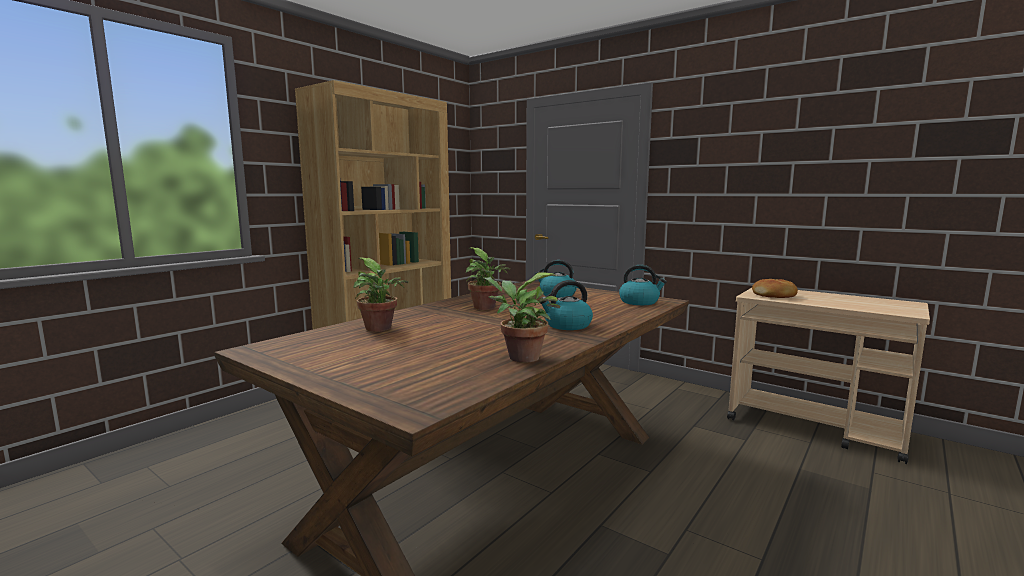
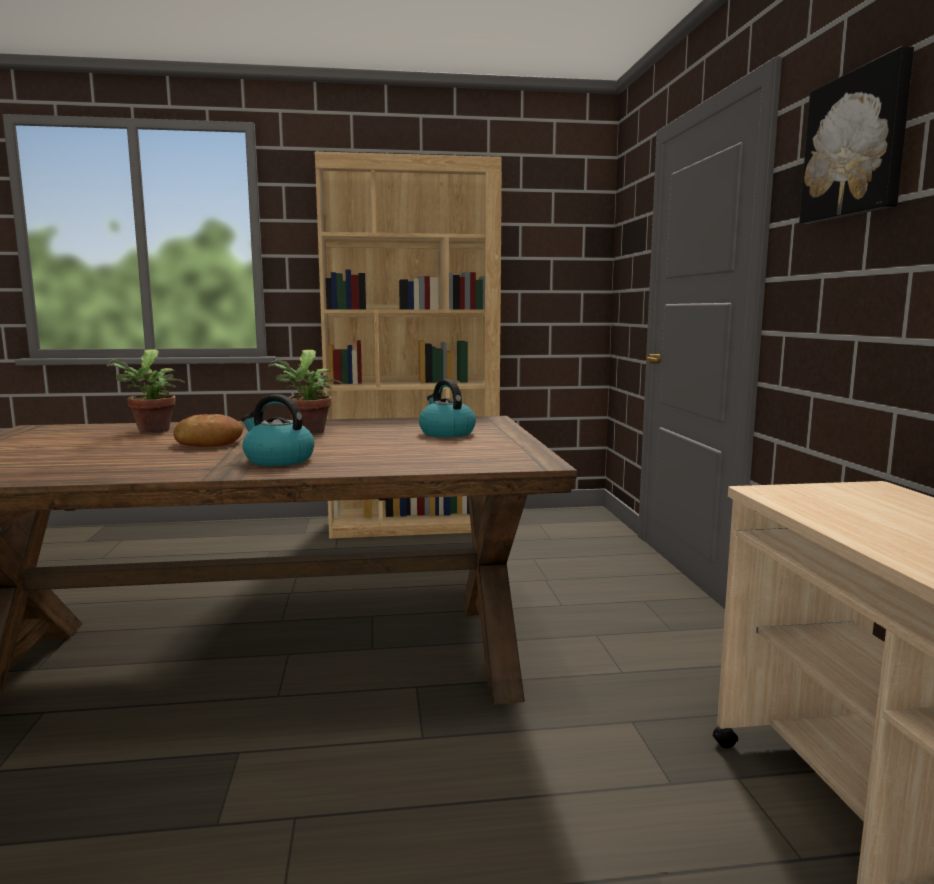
camera: 45 degrees right, 0 degrees up
(519, 357) = (96, 472): potted plant -> none
(639, 302) = (494, 458): kettle -> none
(719, 137) = (857, 145): none -> picture
(774, 295) = (821, 500): bread -> bread (209, 443)

